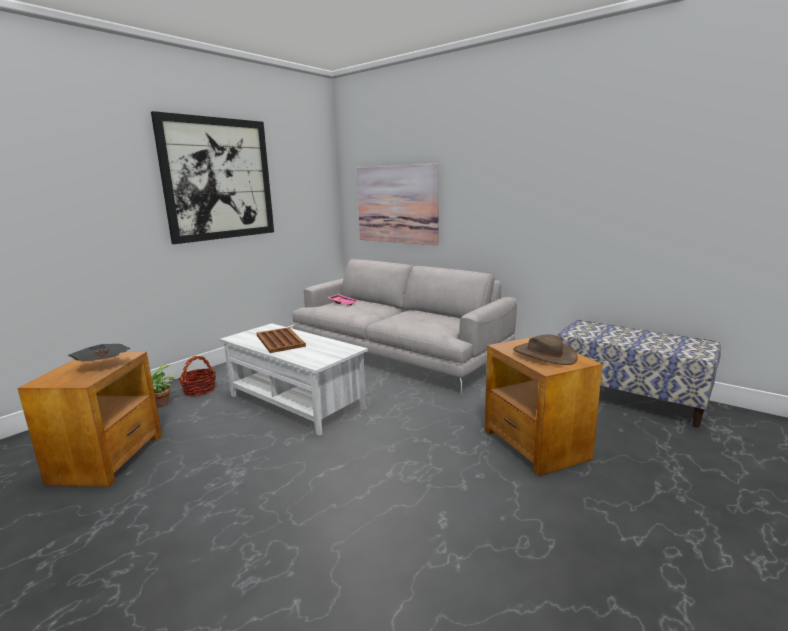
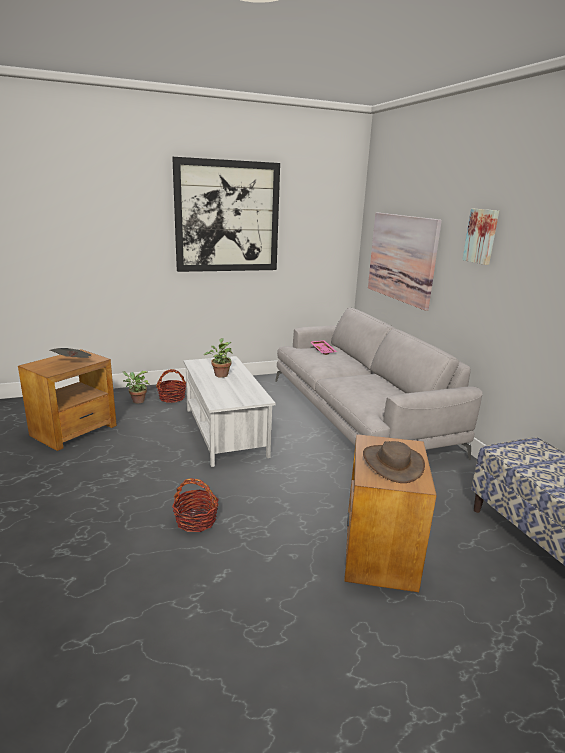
camera: 30 degrees right, 5 degrees up
(280, 340) = (220, 374): brown tray -> potted plant
(362, 486) = (196, 520): none -> basket
(485, 171) = (482, 236): none -> picture

